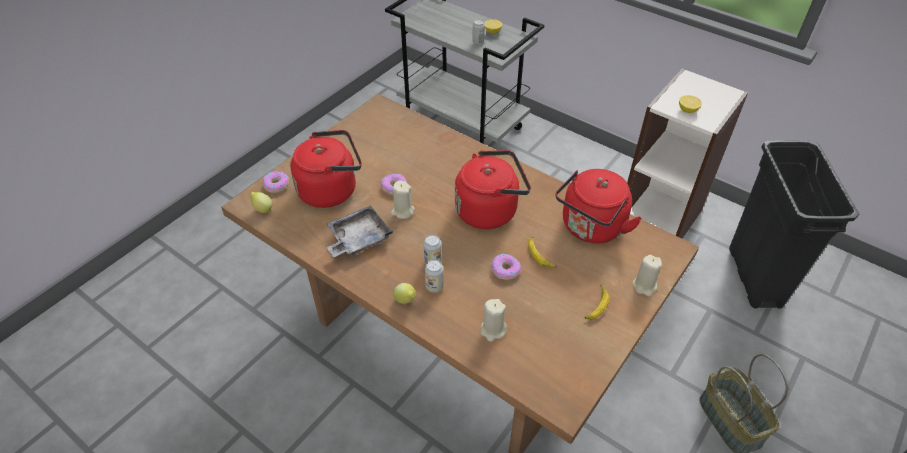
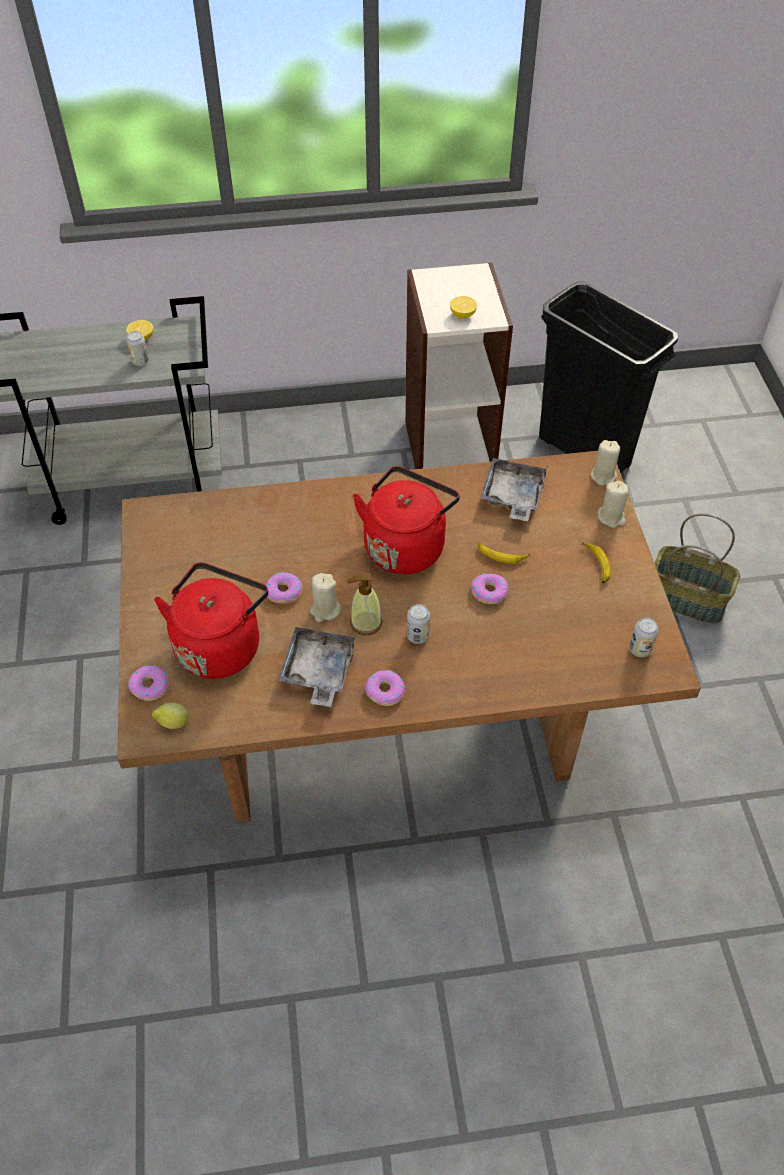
camera: 45 degrees left, 5 degrees up
(377, 276) = (385, 691): none -> donut
(405, 301) = (441, 692): lemon -> none
(414, 233) = (365, 623): none -> soap dispenser
(434, 286) = (449, 658): can -> can (640, 649)
(493, 330) = (544, 654): beige candle -> beige candle (603, 476)
(591, 228) = (512, 496): red kettle -> grey tray

